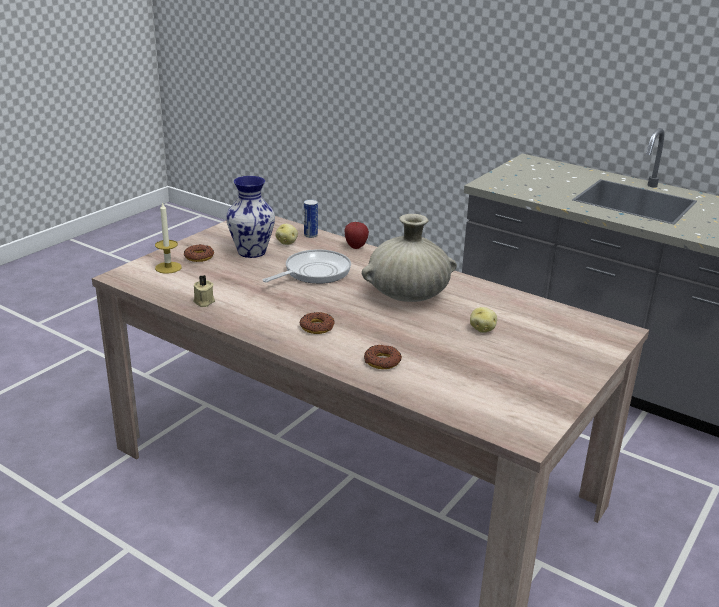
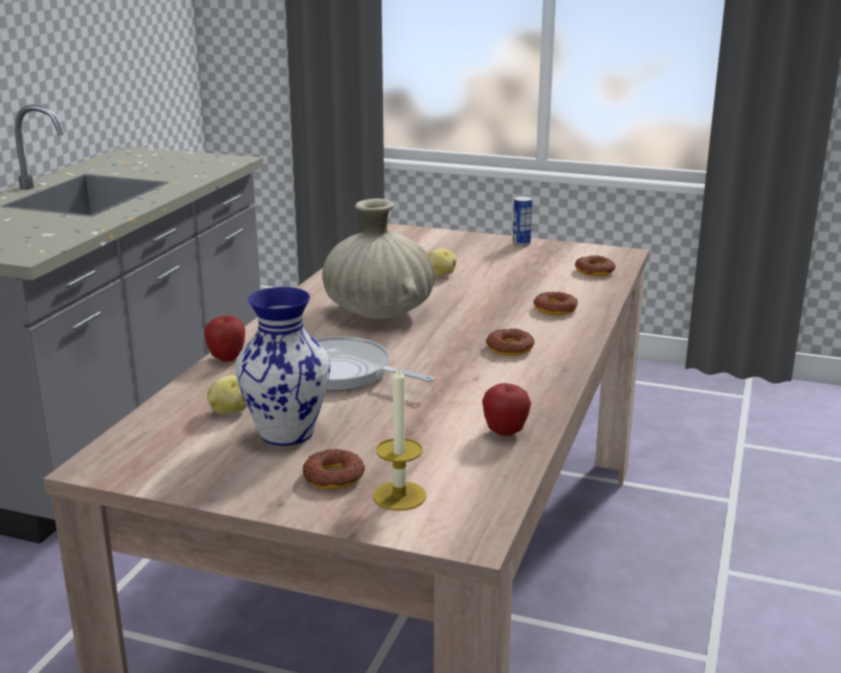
camera: 105 degrees left, 5 degrees down
(203, 302) = (505, 432): beige candle -> apple
(310, 235) = (187, 397): can -> can (521, 244)
(471, 405) = (594, 271): none -> donut

